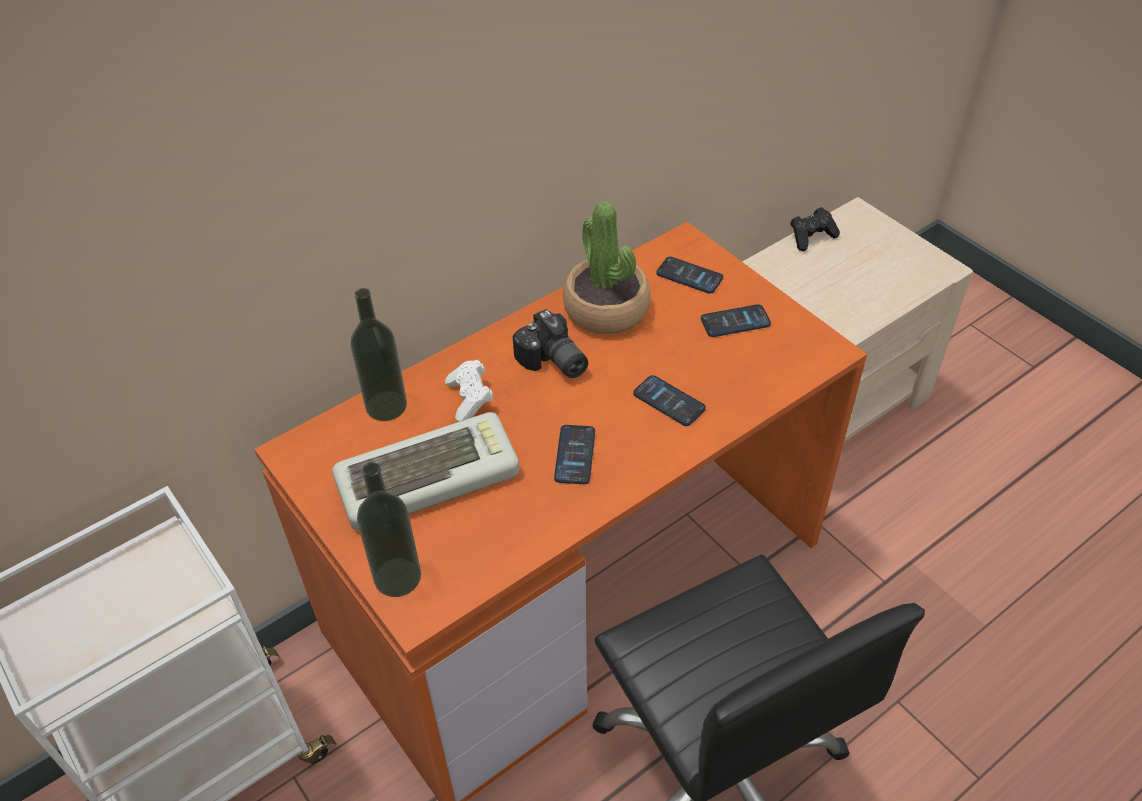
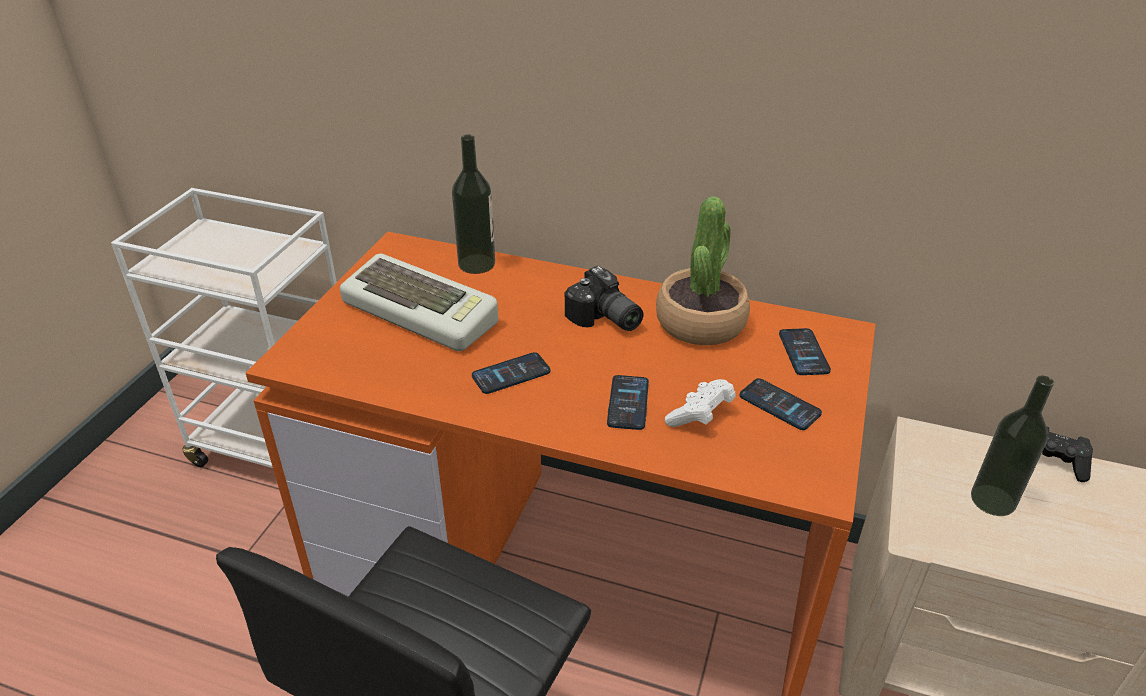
camera: 55 degrees right, 10 degrees down
(397, 577) = (314, 338): bottle -> bottle (993, 500)
(470, 399) = (520, 297): white game controller -> white game controller (700, 416)
(552, 362) = (604, 320): camera -> camera turned 60 degrees counterclockwise

